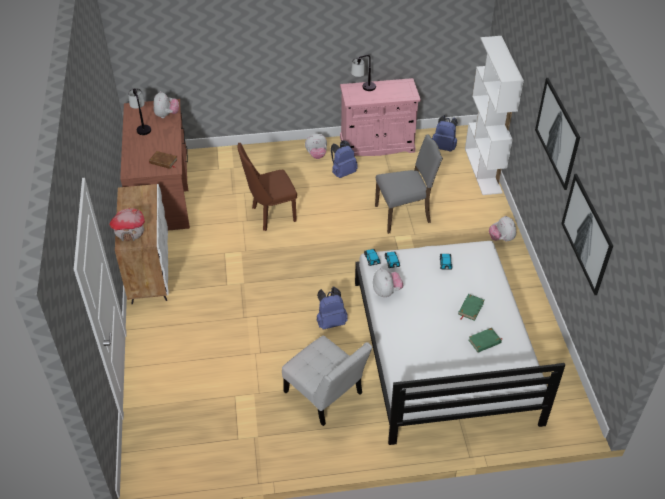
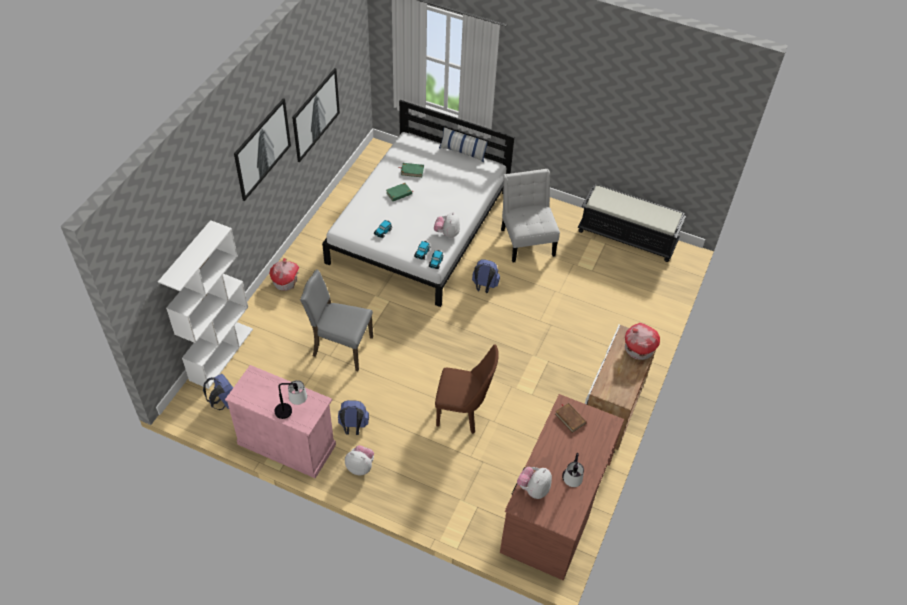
camera: 150 degrees left, 5 degrees up
(216, 463) = (628, 236): none -> black bench
(457, 398) = (463, 152): none -> pillow
(501, 239) = (285, 282): plush toy -> toy house

